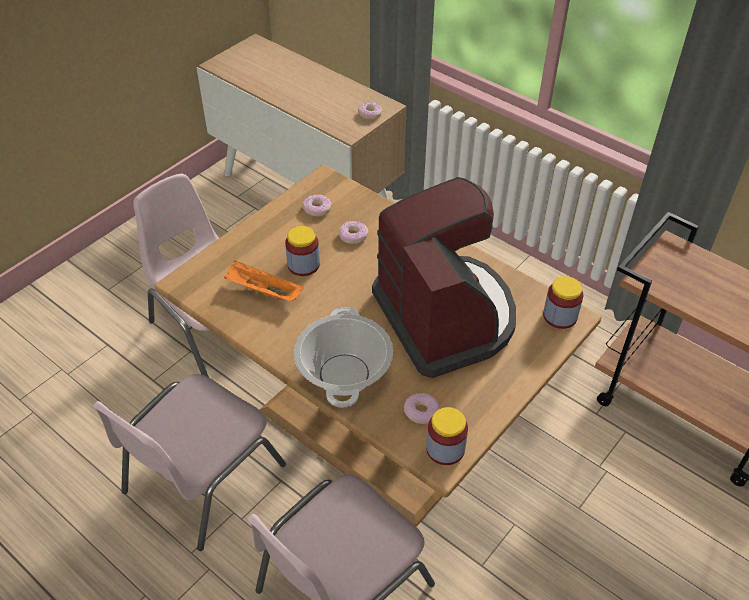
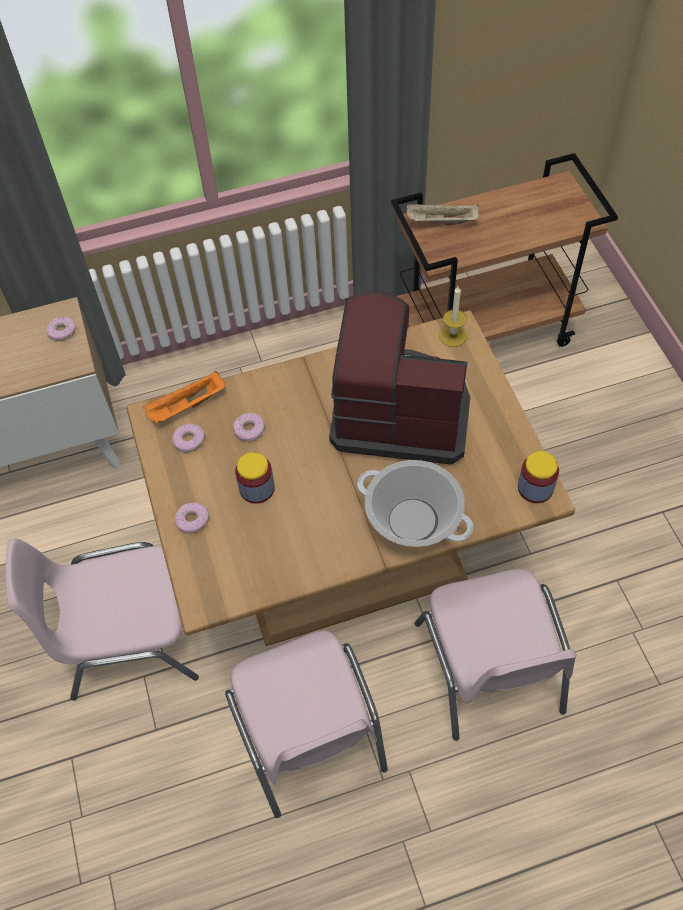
camera: 55 degrees left, 10 degrees up
(263, 291) = (267, 538): orange tray -> orange tray (186, 407)
(421, 411) = (488, 484): donut -> donut (192, 520)
(560, 316) = (453, 336): jar -> candle
(689, 260) = (440, 222): none -> beige tray

